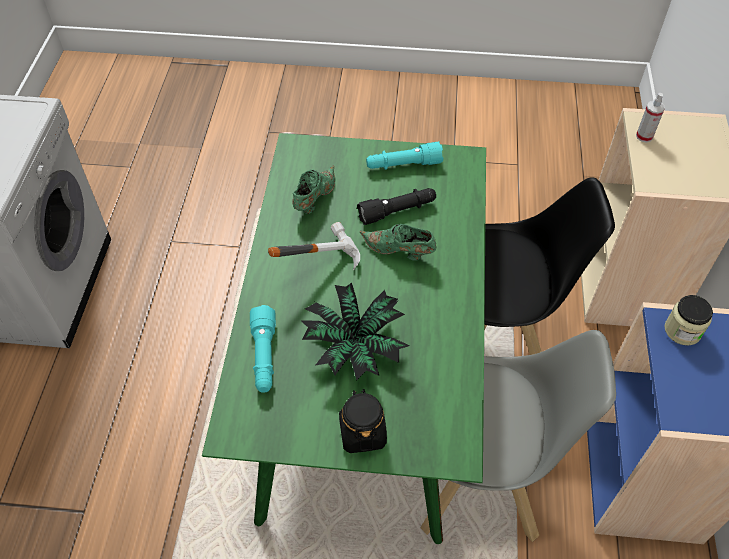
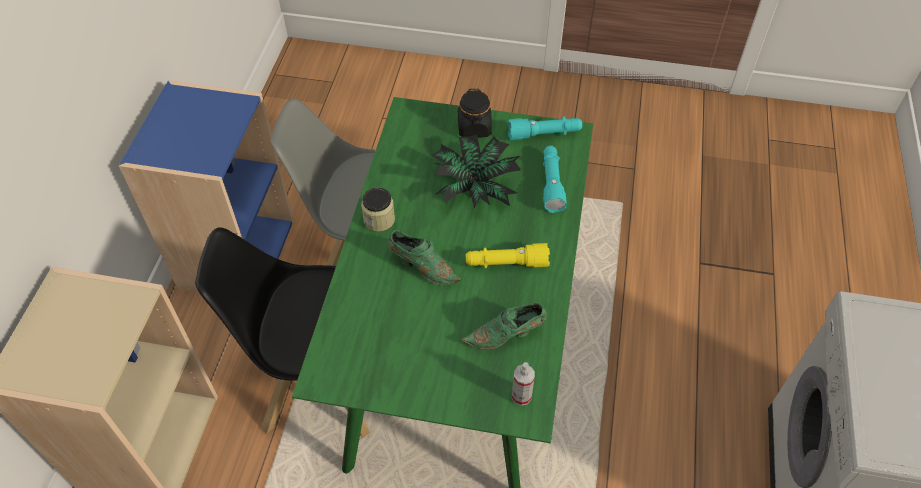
camera: 175 degrees left, 0 degrees up
(314, 199) = (506, 336): green shoe -> green shoe turned 45 degrees clockwise
(315, 261) = (506, 263): hammer -> yellow flashlight
(397, 211) = (416, 313): black flashlight -> none
(403, 165) = (398, 375): turquoise flashlight -> turquoise flashlight (544, 134)
(644, 136) = (102, 362): spray bottle -> spray bottle (521, 396)
(682, 330) = (200, 156): jar -> jar (379, 219)

